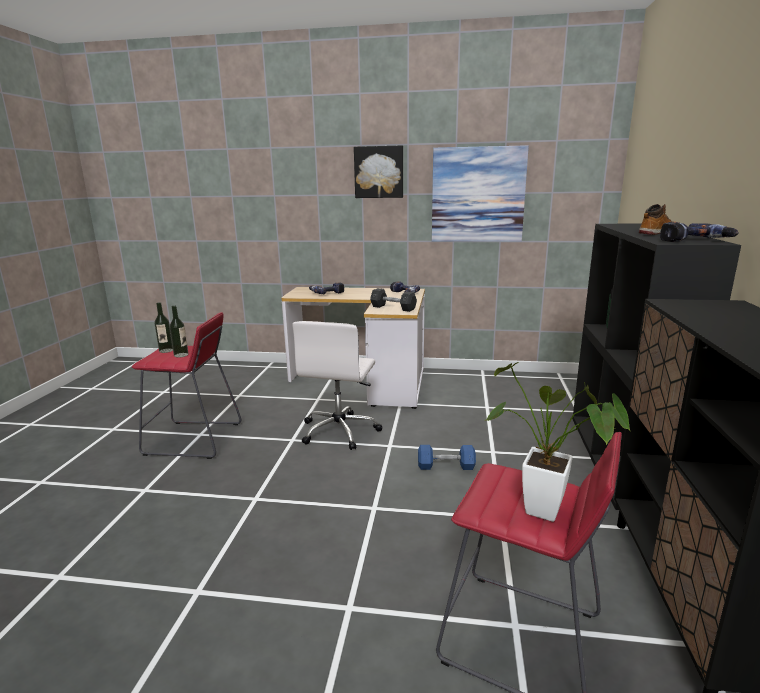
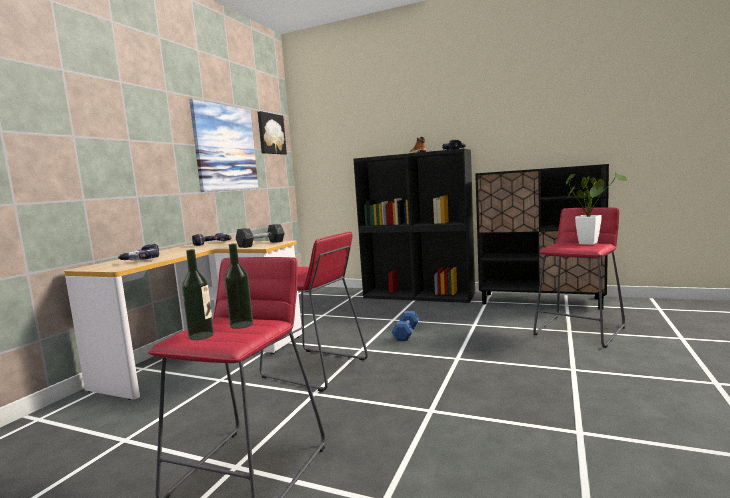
camera: 75 degrees left, 10 degrees down
(340, 431) = (315, 368): white office chair -> red stool
(379, 172) = (145, 116): picture -> picture (270, 134)

